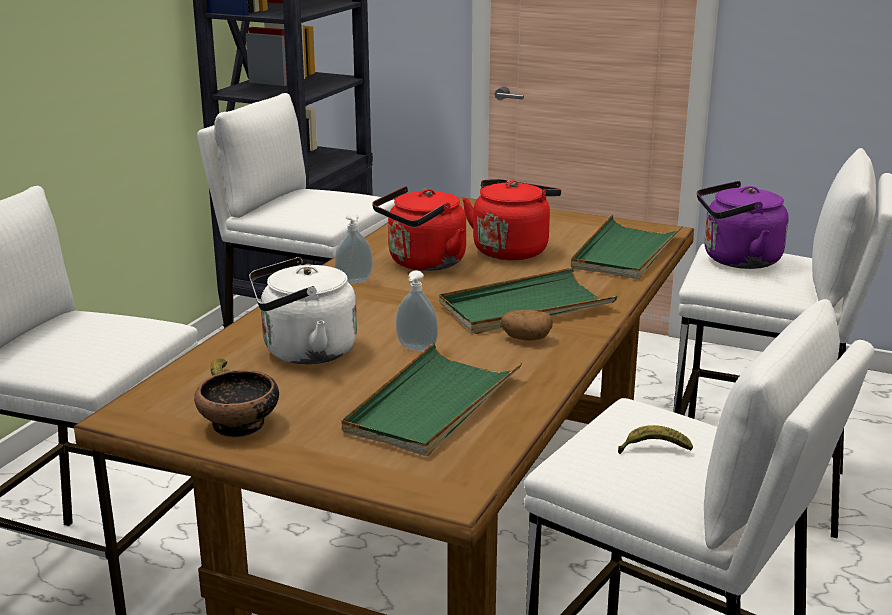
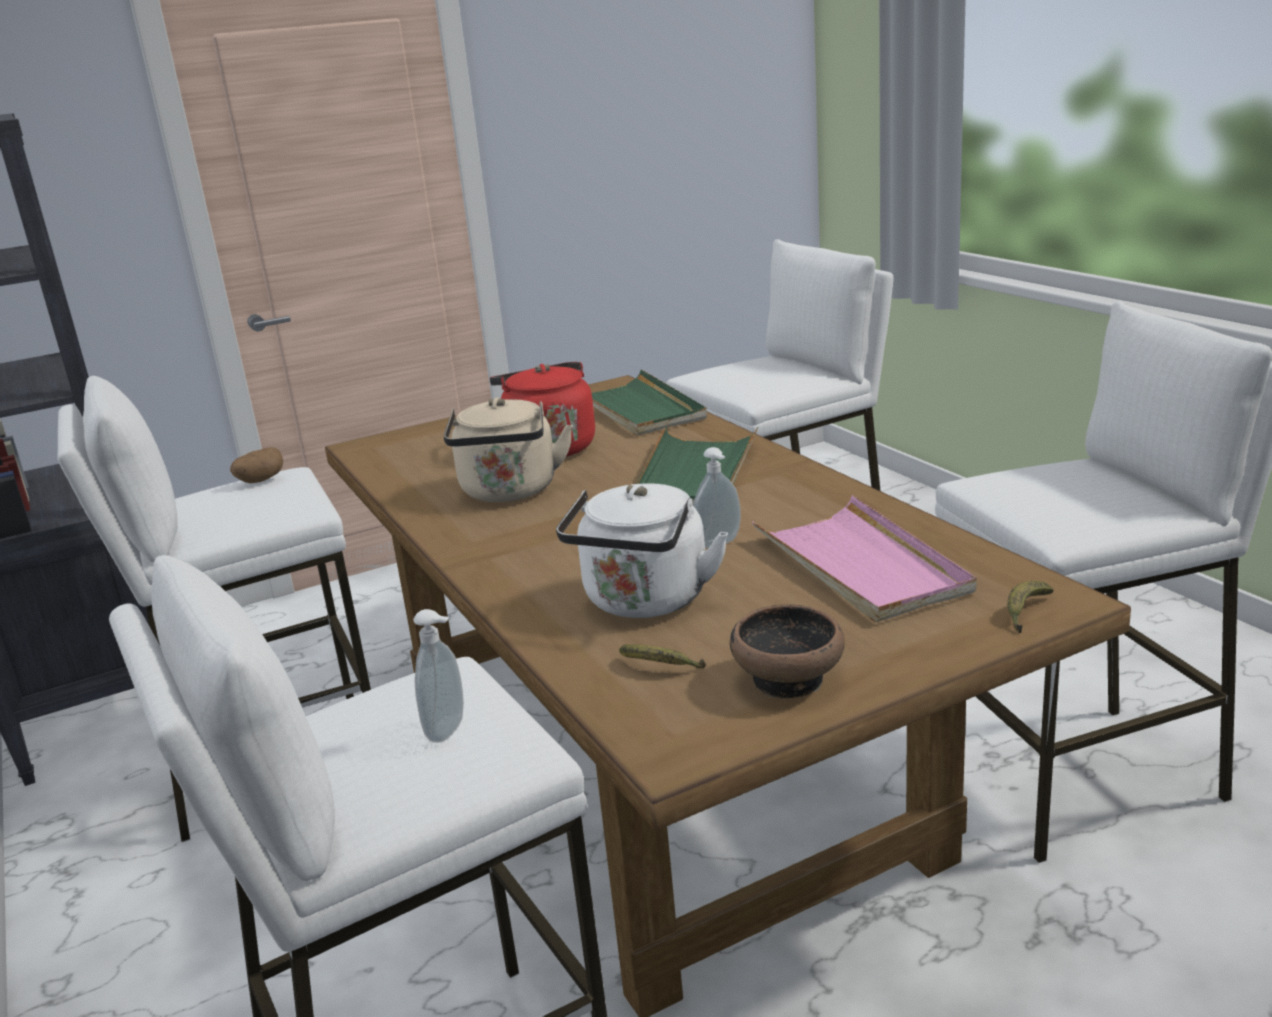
camera: 50 degrees left, 0 degrees up
(354, 282) = (499, 536): soap dispenser -> soap dispenser (449, 730)
(423, 263) = (509, 492): red kettle -> beige kettle
(432, 405) = (861, 565): green tray -> pink tray
(525, 339) = (766, 491): potato -> potato (260, 480)
(653, 449) = (1066, 492): banana -> banana (1025, 613)
(736, 260) = (736, 376): purple kettle -> none

